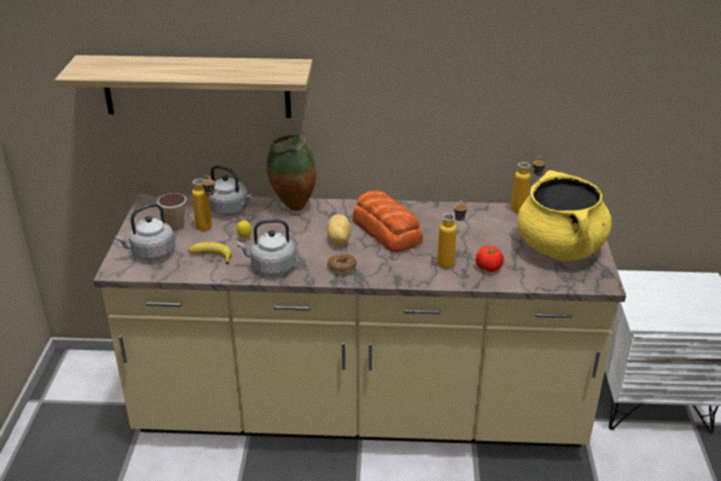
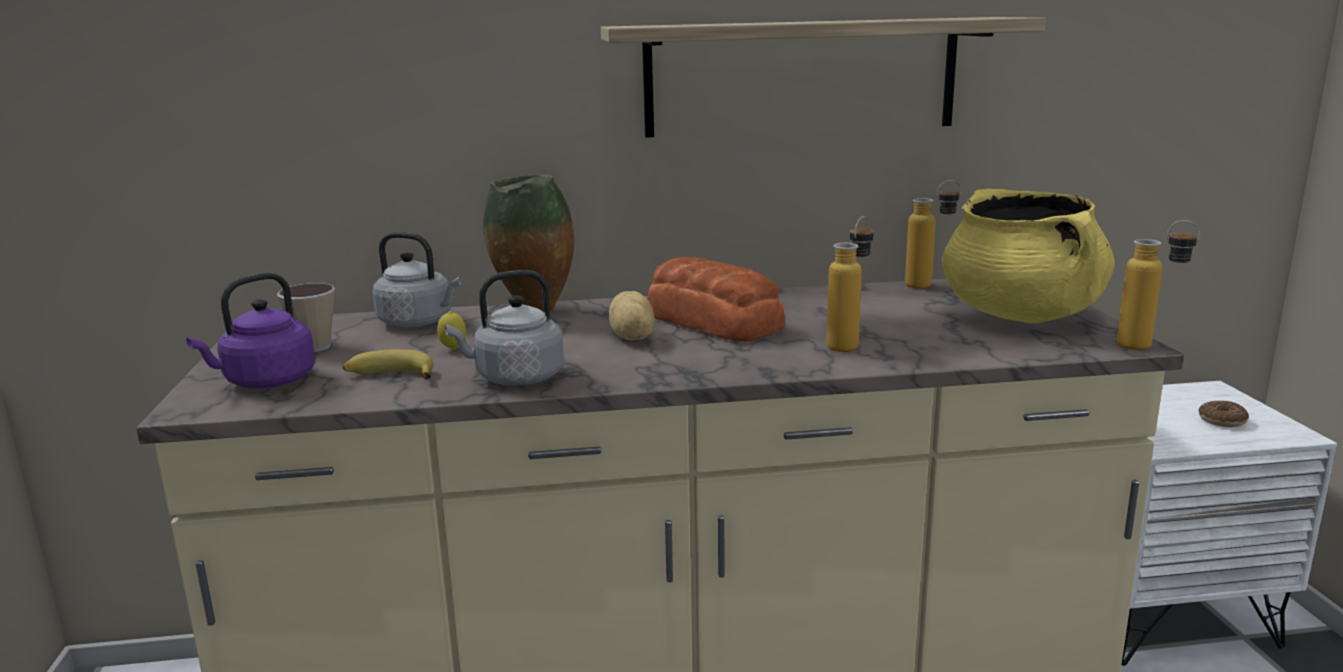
camera: 10 degrees left, 15 degrees down
(151, 253) = (265, 382): grey kettle -> purple kettle
(196, 86) = (347, 99): shelf -> shelf (801, 77)
(208, 229) = (380, 345): bottle -> bottle (1148, 348)
(342, 267) = (654, 367): donut -> donut (1222, 421)
(488, 268) = (922, 345): tomato -> none

